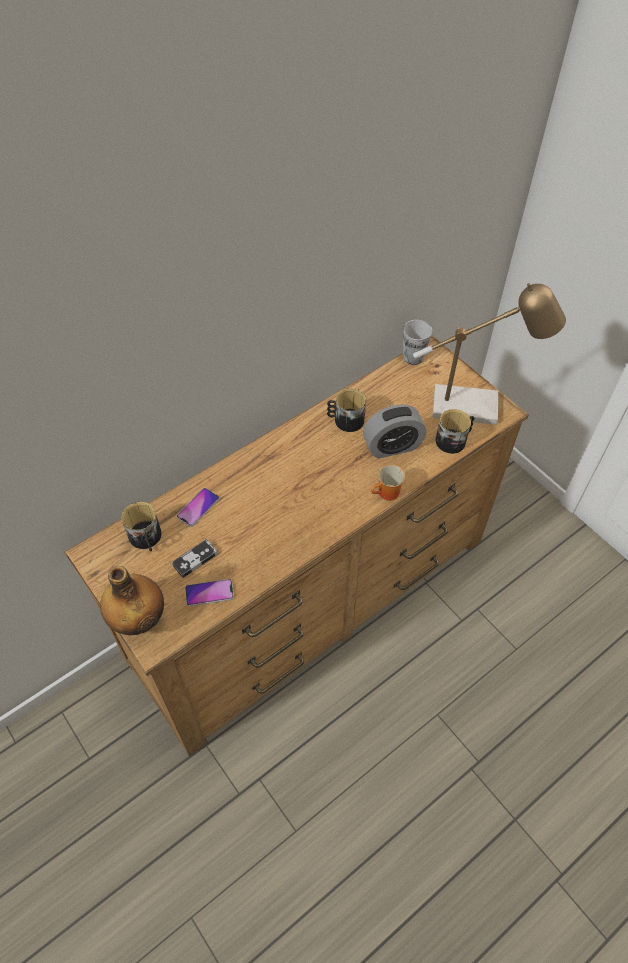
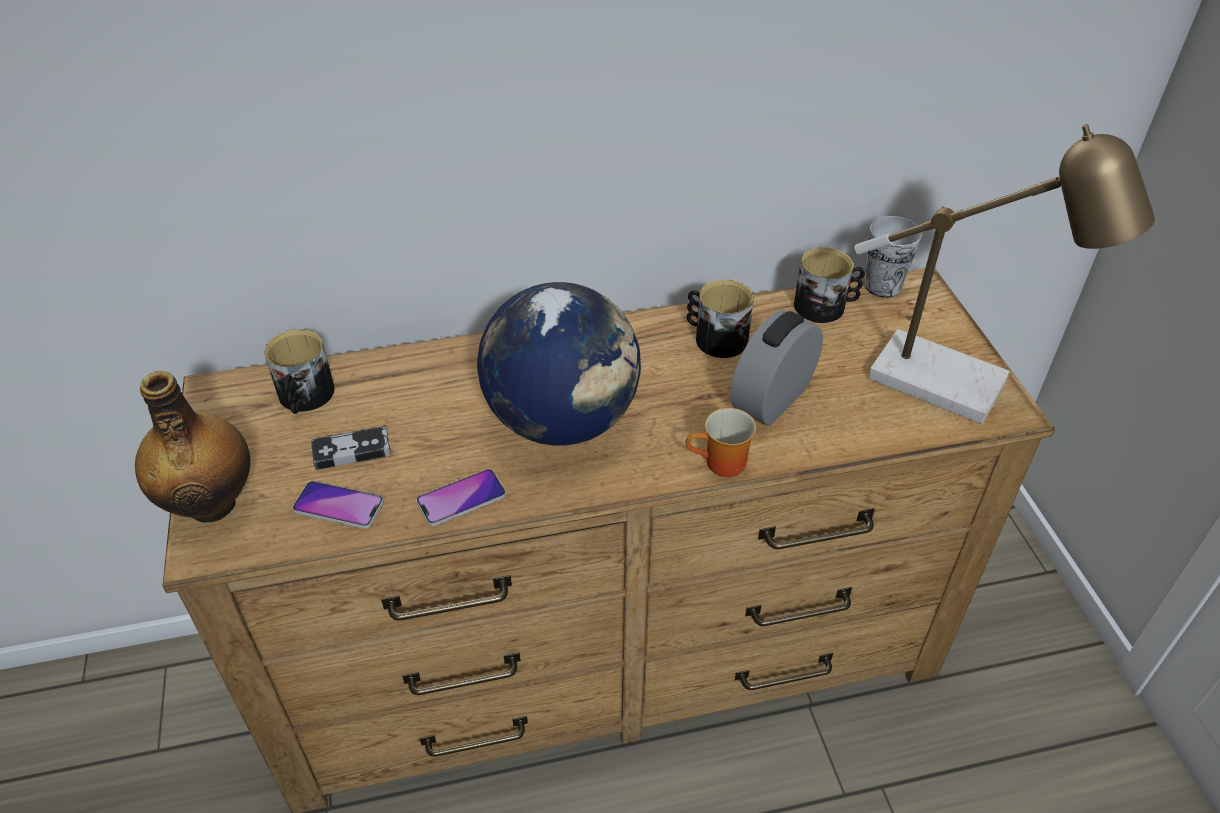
camera: 25 degrees right, 10 degrees down
(198, 507) = (407, 382): phone -> phone (461, 498)
(295, 499) = (563, 421): none -> globe
(392, 446) = (772, 398): alarm clock -> alarm clock turned 120 degrees clockwise
(454, 440) = (888, 423): mug -> mug (825, 306)

